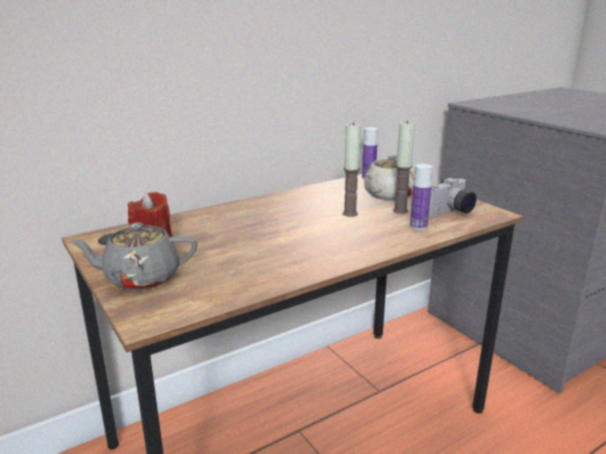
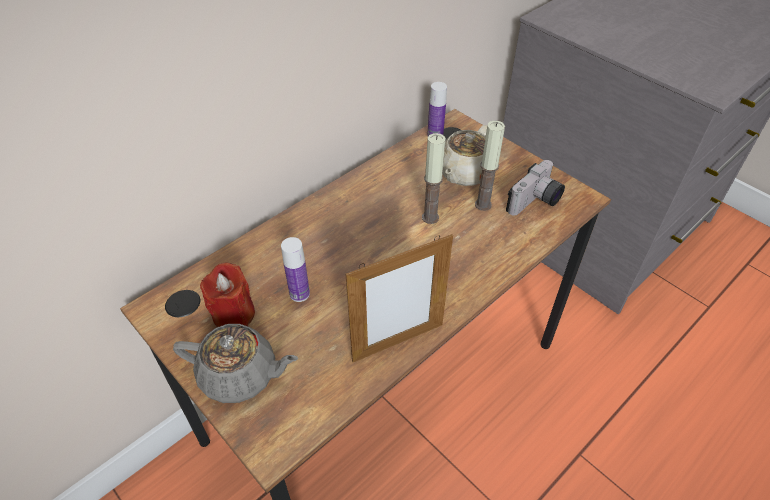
camera: 10 degrees left, 25 degrees up
(141, 278) = (240, 375): grey teapot -> grey teapot turned 150 degrees counterclockwise
(294, 273) = (398, 342): none -> picture frame
(418, 226) = (507, 234): bottle -> bottle (299, 294)

